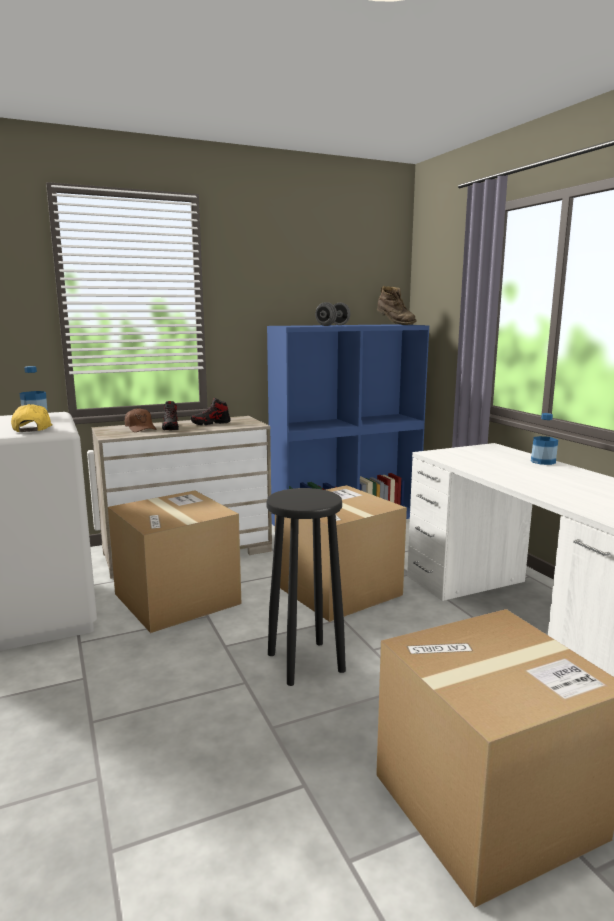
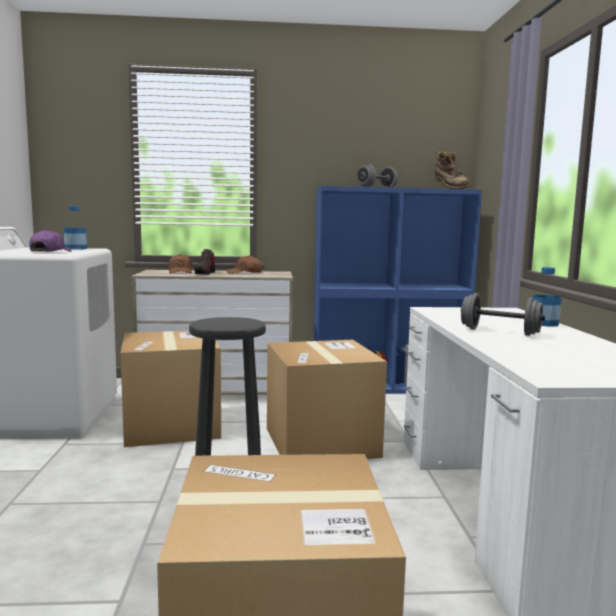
camera: 20 degrees right, 5 degrees down
(33, 429) = (50, 252): yellow cap -> purple cap
(210, 423) = (245, 273): shoe -> brown cap
(527, 476) = (500, 332): none -> grey dumbbell

